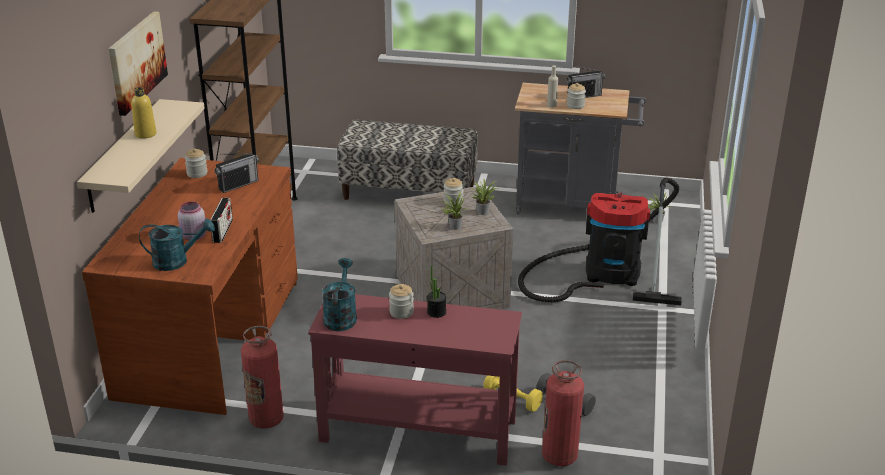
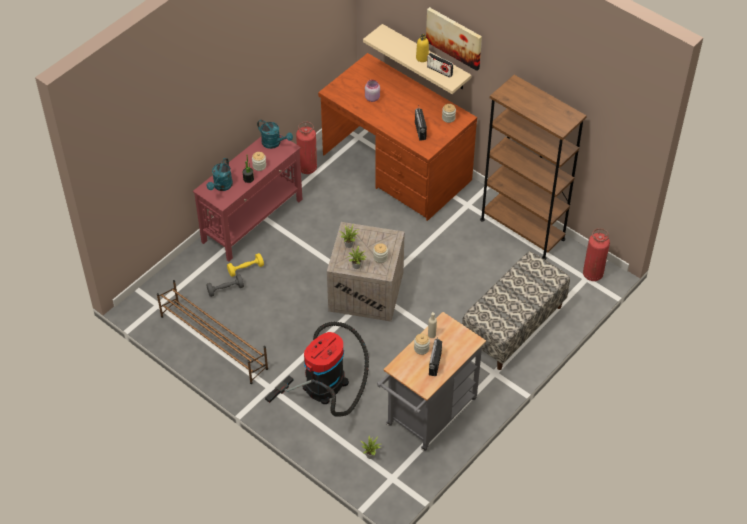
camera: 120 degrees right, 20 degrees up
(177, 261) = (351, 86): turquoise watering can -> turquoise watering can (221, 186)
(223, 231) = (369, 110): radio -> radio (439, 71)
(559, 456) = (190, 265): fire extinguisher -> fire extinguisher (592, 274)
(655, 376) = (213, 342): none -> brown shoe rack

